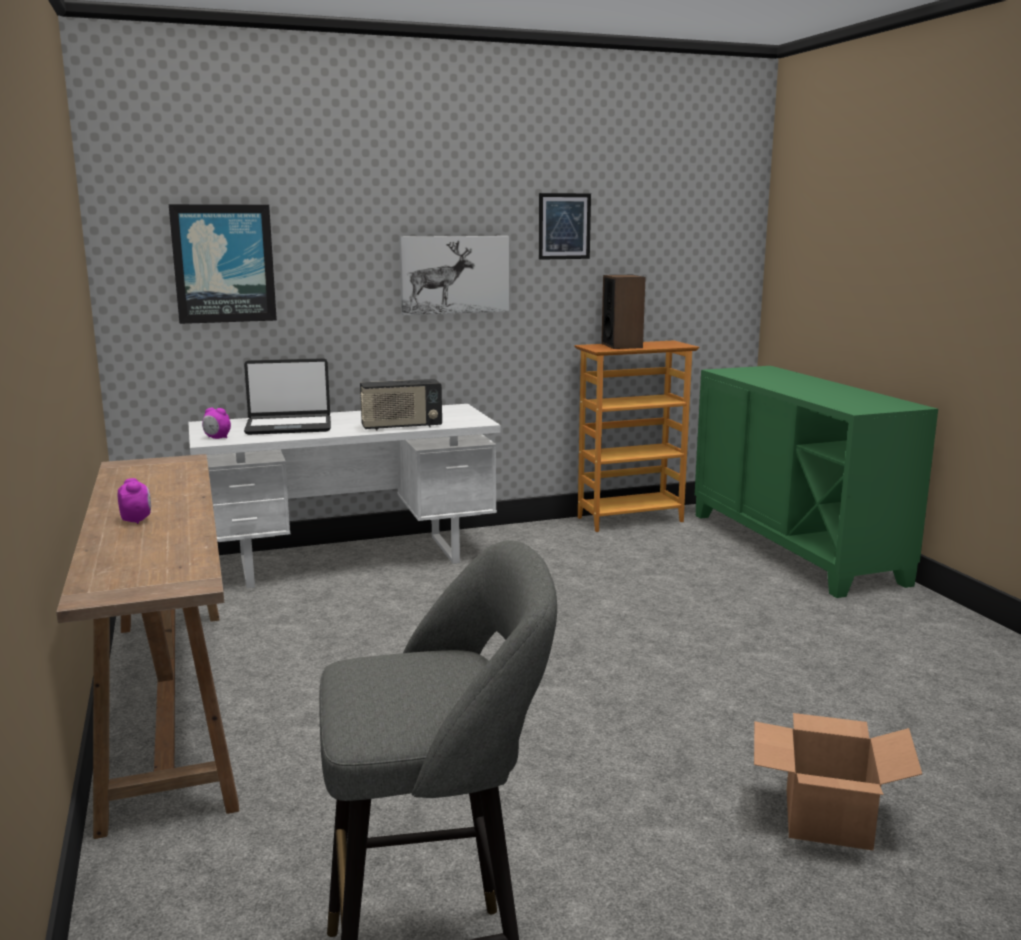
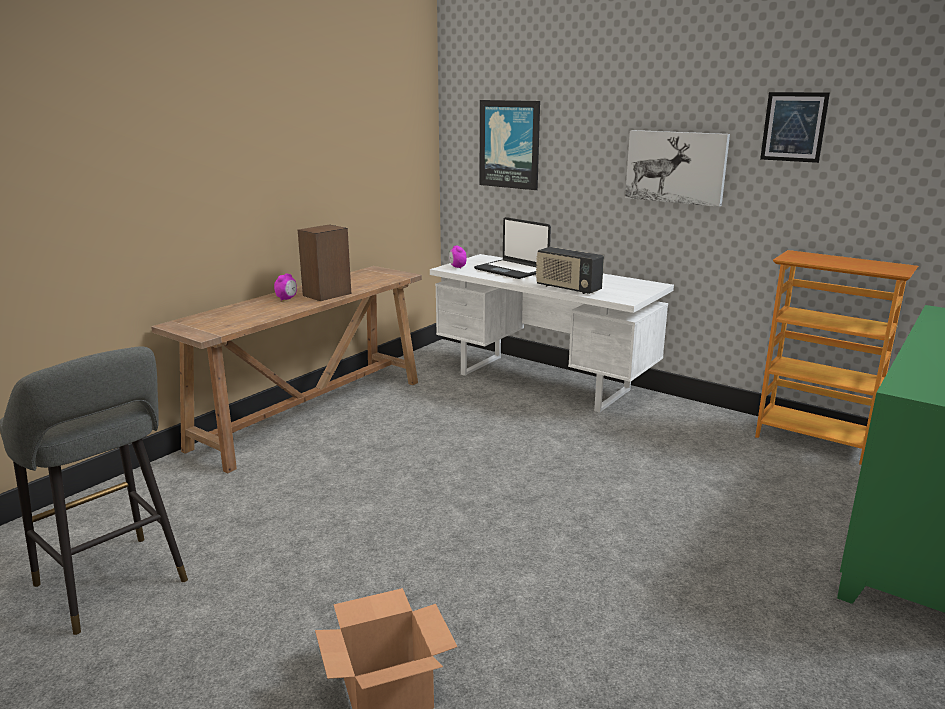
camera: 55 degrees right, 5 degrees up
(622, 345) = (828, 259): speaker -> speaker (327, 294)

